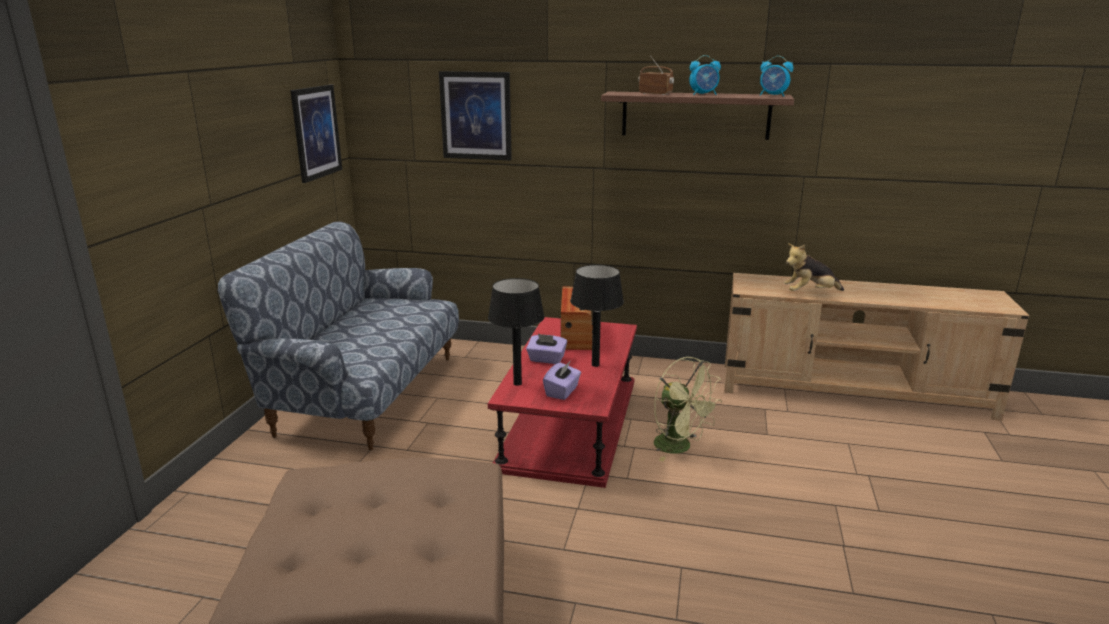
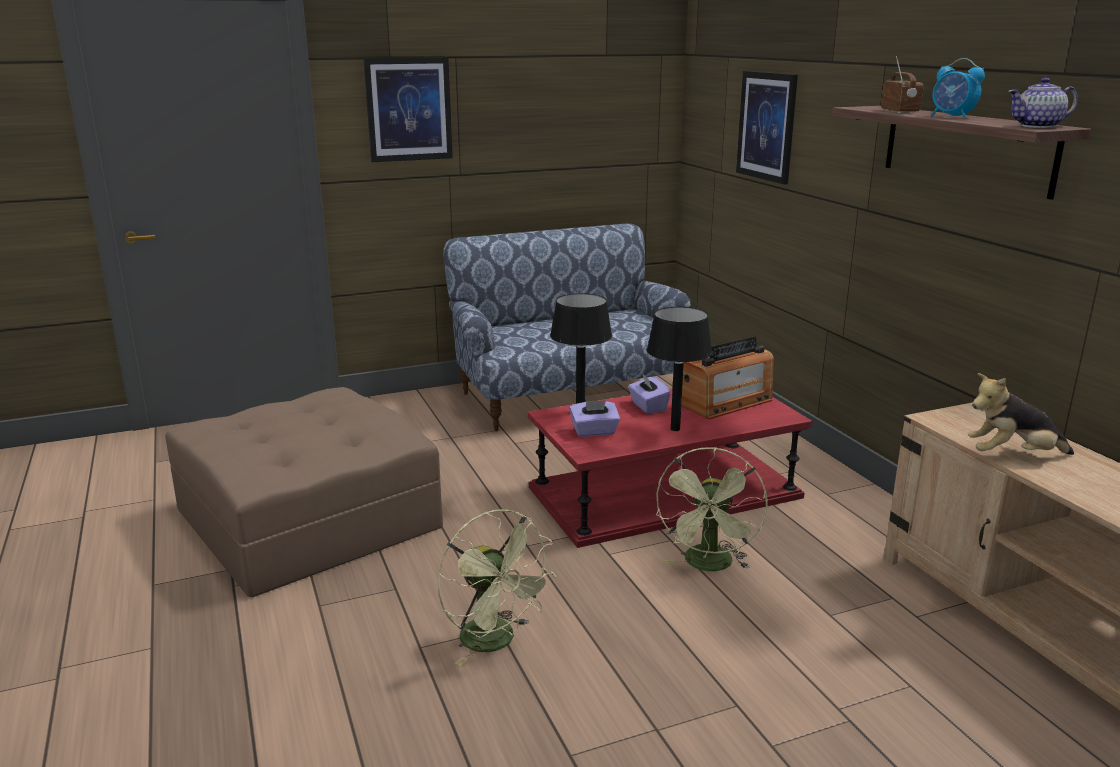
camera: 55 degrees right, 0 degrees up
(316, 132) = (625, 128): picture -> picture (409, 109)
(699, 575) = (496, 642): none -> green fan
(773, 96) = (1038, 126): alarm clock -> teapot
(810, 293) = (1012, 456): plush toy -> plush toy turned 45 degrees counterclockwise

